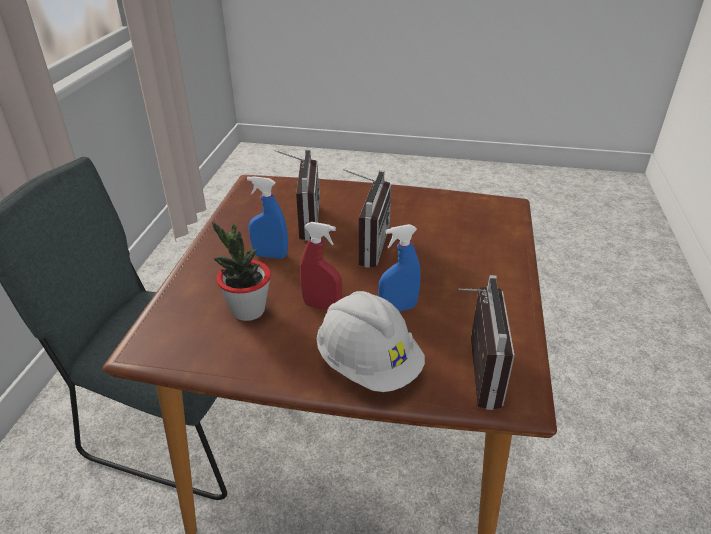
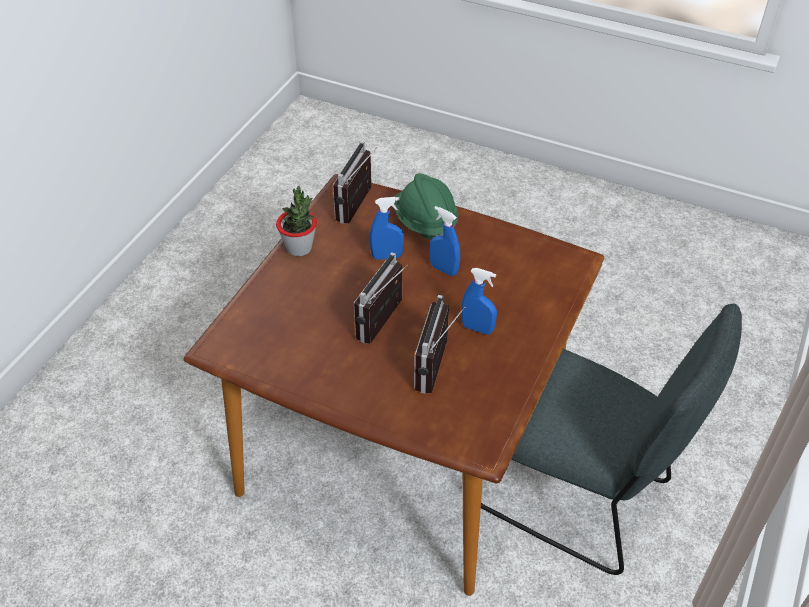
camera: 165 degrees left, 10 degrees up
(248, 310) = (501, 276): potted plant -> potted plant (299, 248)
(322, 306) = (444, 269): red spray bottle -> blue spray bottle
(368, 364) = (425, 222): white hard hat -> green hard hat

